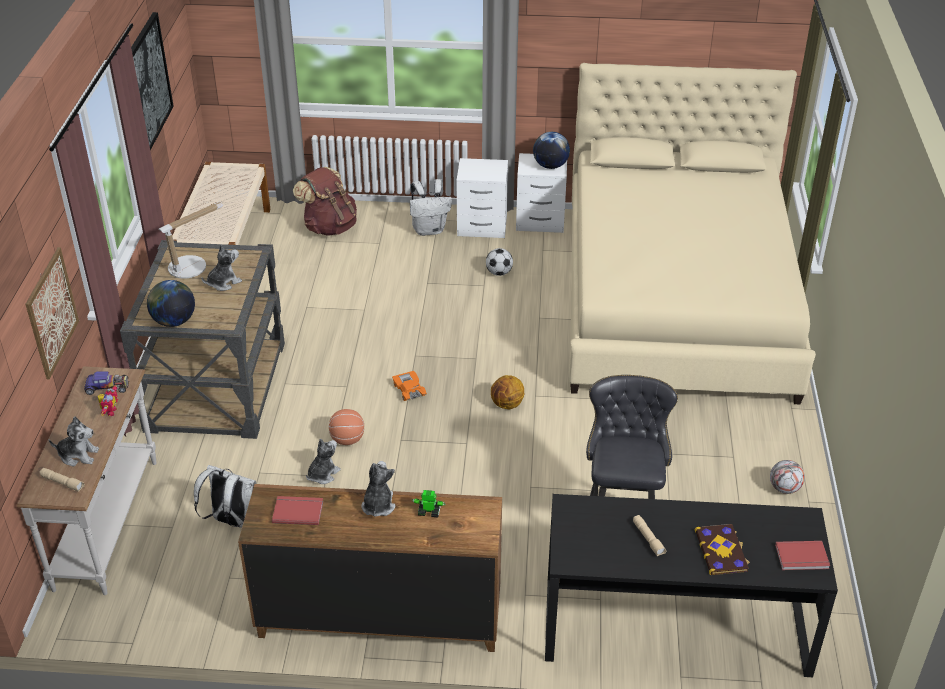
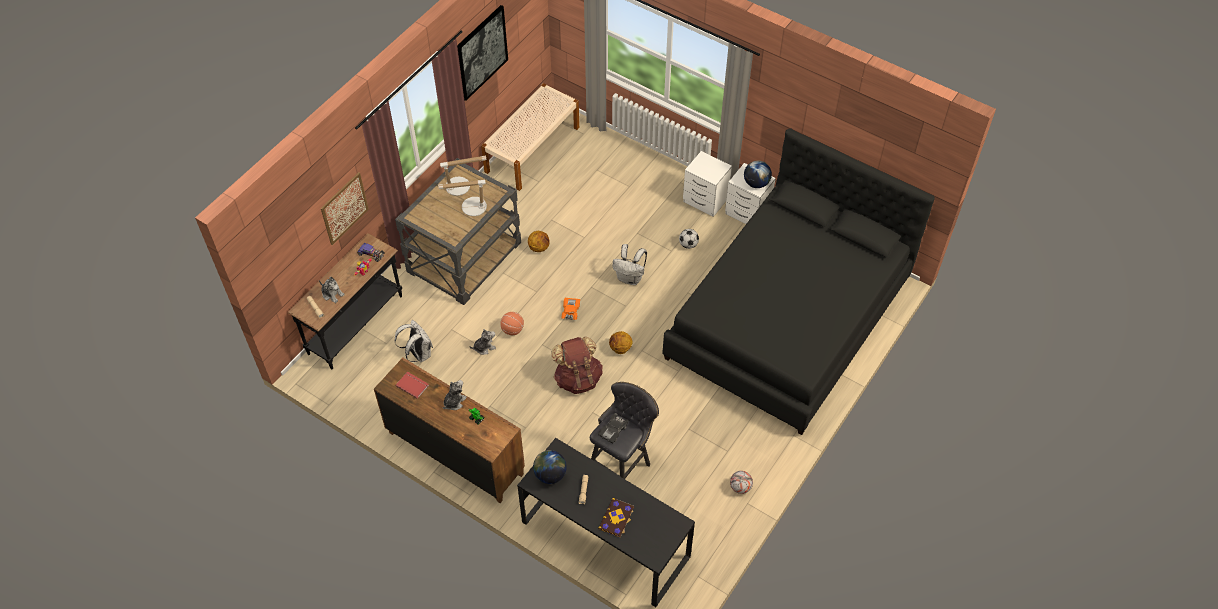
camera: 30 degrees right, 15 degrees up
(109, 523) = (356, 325): white console table -> black console table
(174, 321) = (427, 225): globe -> globe (550, 474)
(223, 283) = (470, 207): plush toy -> table lamp
(313, 340) = (539, 247): none -> basketball
(329, 227) = (607, 158): brown backpack -> brown backpack (578, 378)
(429, 230) = (669, 188): white backpack -> white backpack (630, 278)
(620, 454) = (613, 430): none -> black toy car
(677, 299) = (788, 318): beige bed -> black bed
(802, 558) = (656, 545): red book -> none

